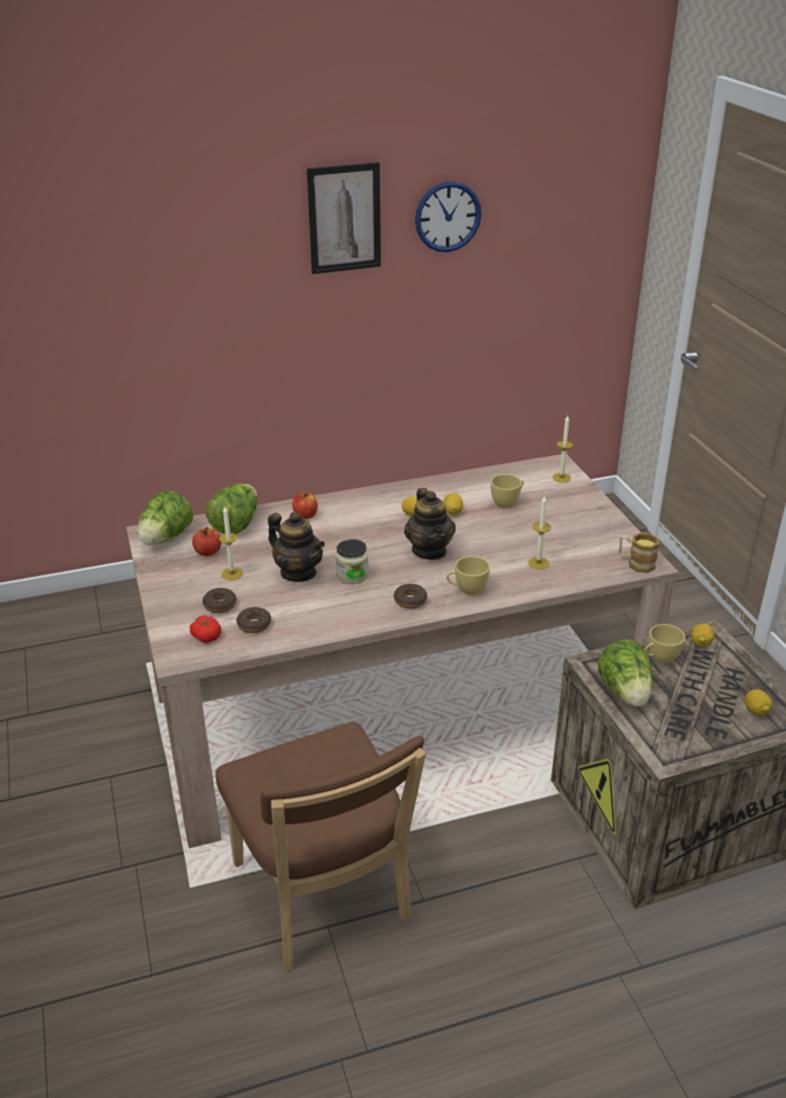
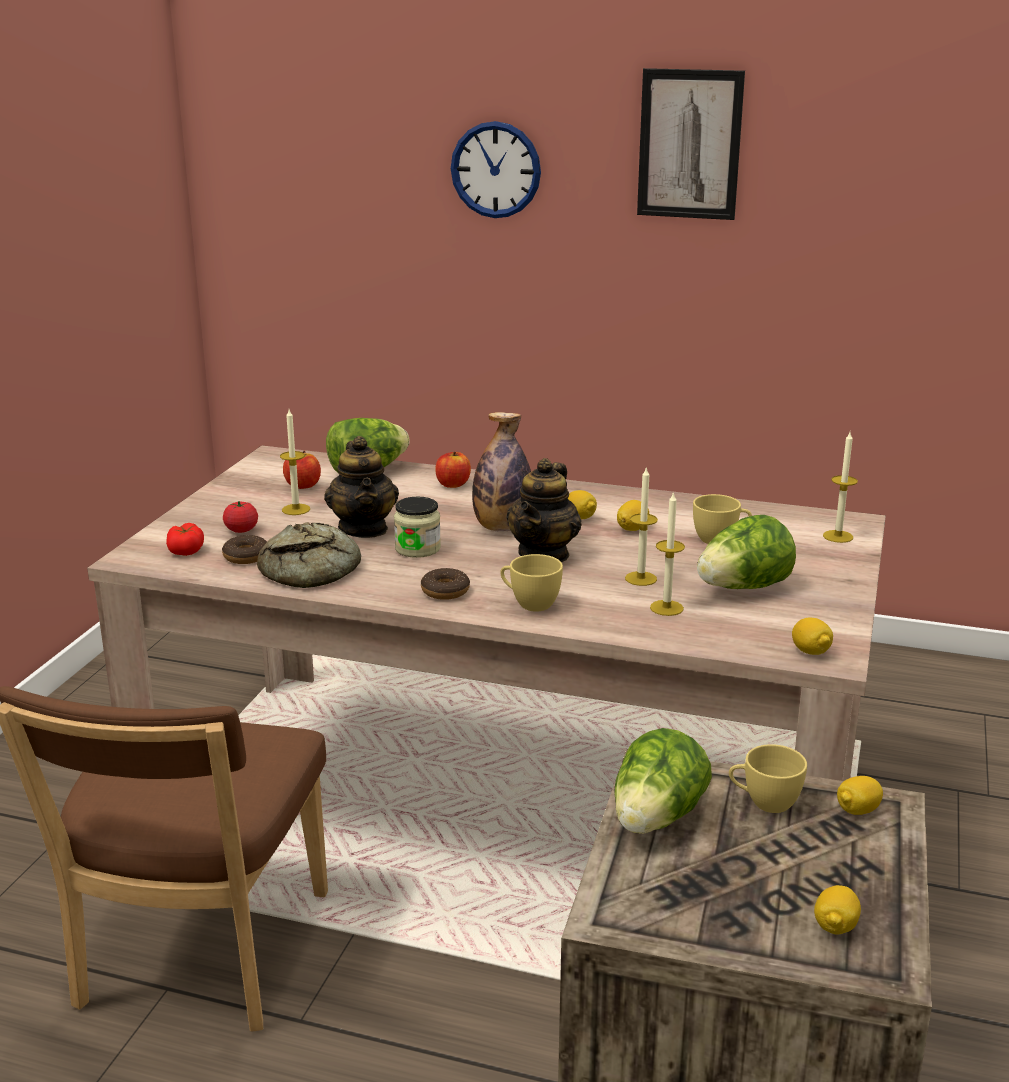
camera: 35 degrees right, 10 degrees down
(166, 538) = (281, 464): lettuce -> lettuce (743, 588)
(220, 605) = (241, 530): donut -> tomato
(311, 616) = (314, 569): none -> bread
(380, 539) = (502, 528): none -> bottle
(447, 216) = (843, 163): wall clock -> wall clock (495, 170)
(501, 547) = (641, 578): none -> candle
(636, 563) = (810, 651): mug -> lemon

